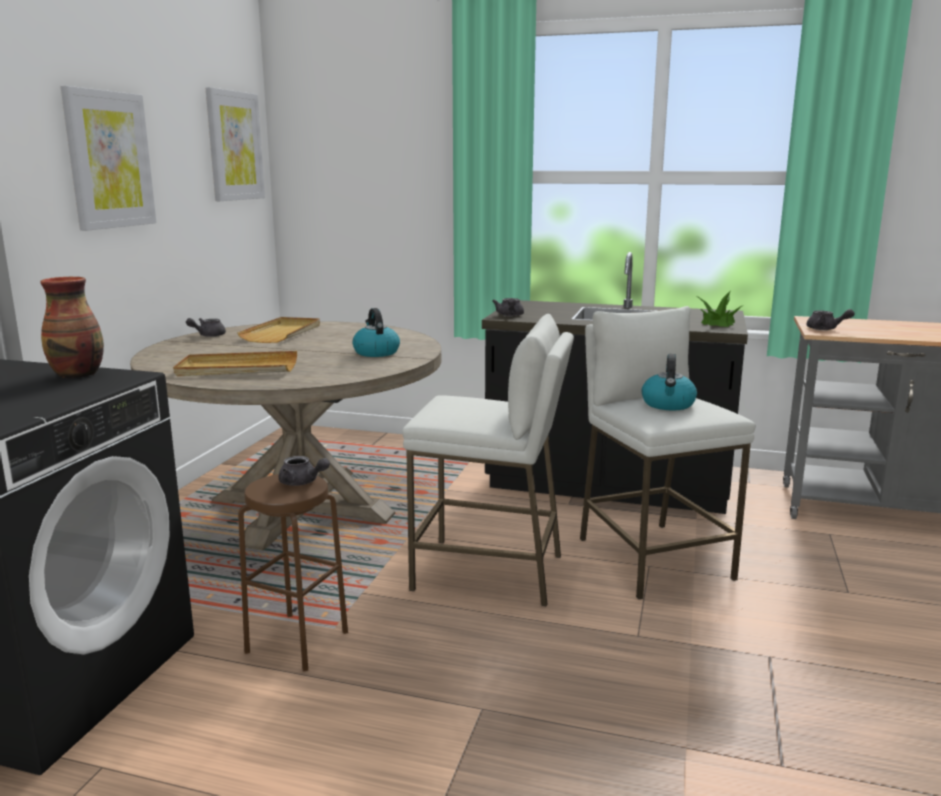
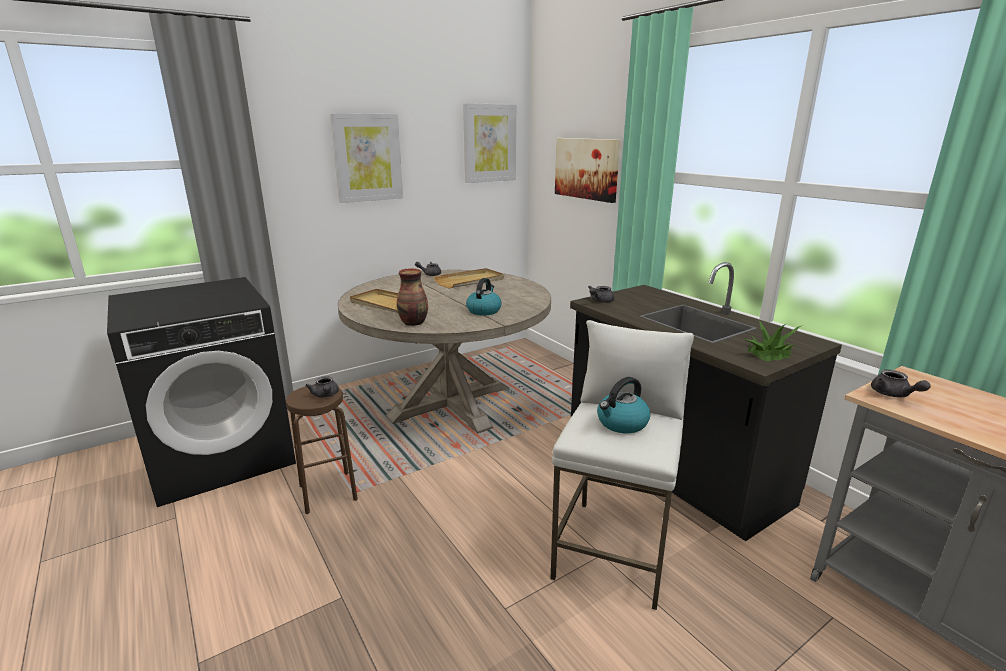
camera: 40 degrees right, 5 degrees up
(79, 374) = (239, 297): vase -> vase (414, 323)
(384, 176) = (586, 168): none -> picture
(489, 572) = (485, 500): white stool -> none

